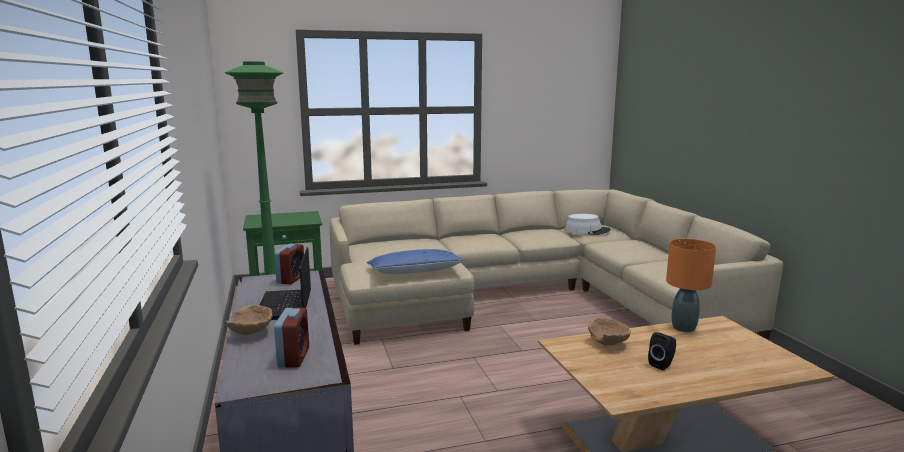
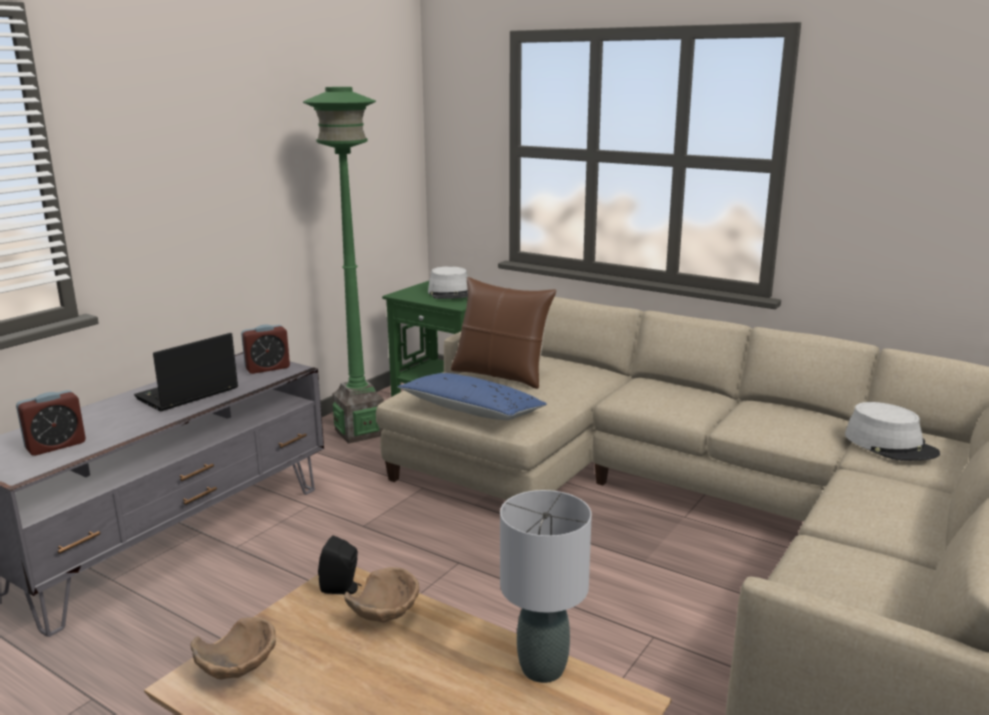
camera: 50 degrees right, 5 degrees up
(252, 334) = (100, 410): brown bowl -> brown bowl (238, 672)
(286, 217) = (451, 293): none -> grey hat
(387, 253) = (501, 375): none -> brown pillow
(662, 365) = (354, 687): black speaker -> black speaker (342, 589)
(683, 328) = (542, 668): orange table lamp -> grey table lamp

